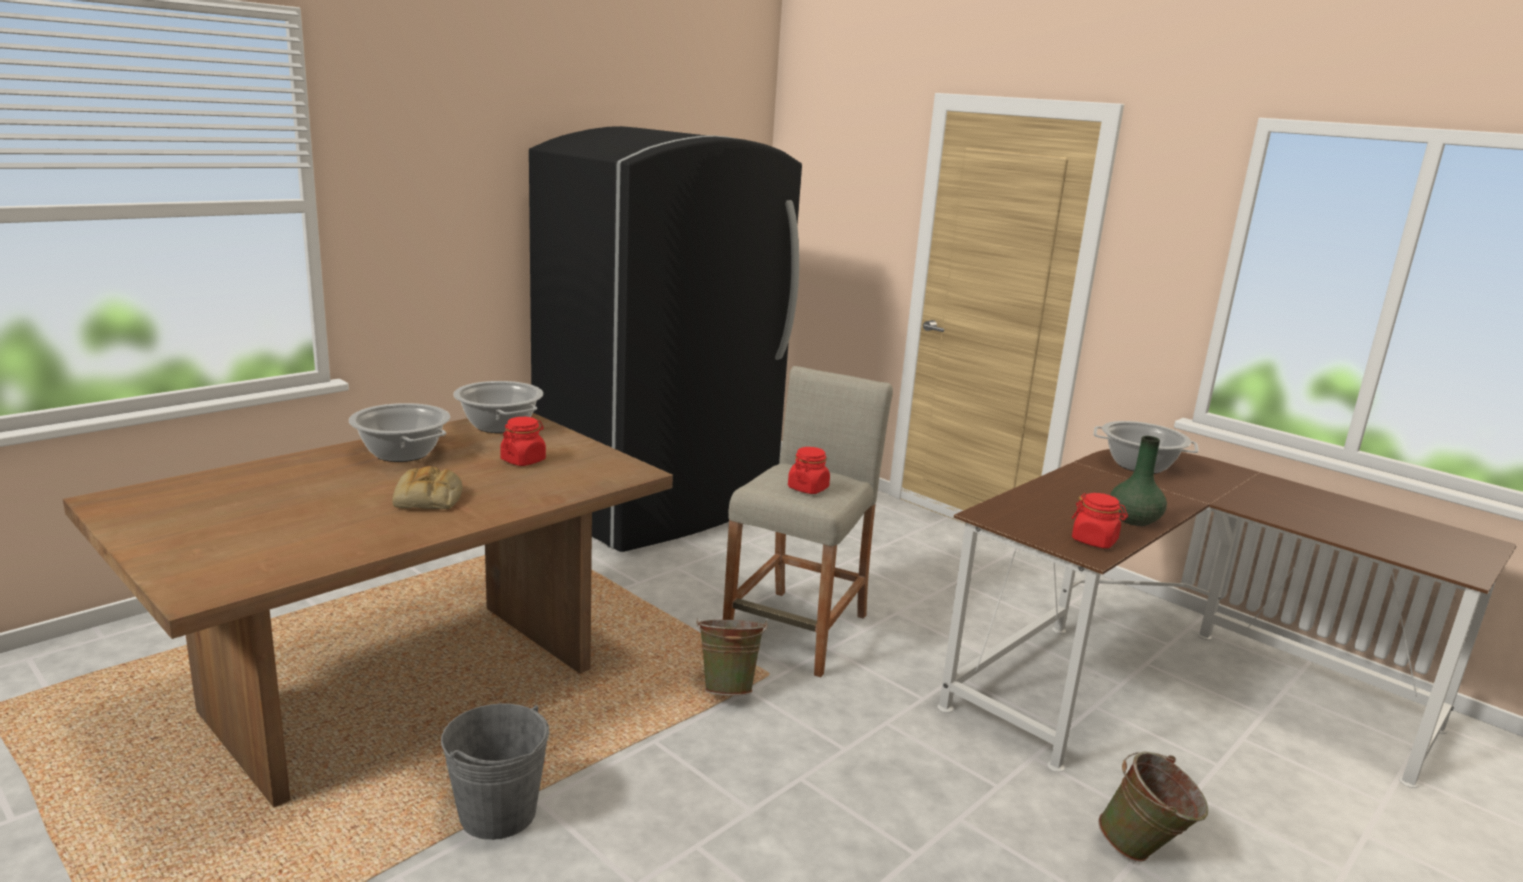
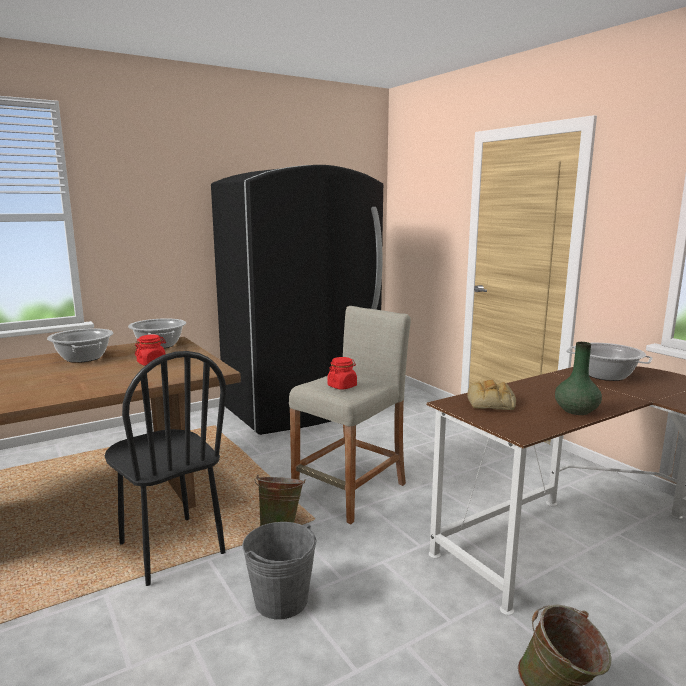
camera: 15 degrees right, 5 degrees down
(429, 499) = (68, 382): bread -> bread (491, 403)
(498, 813) = (74, 600): grey bucket -> grey bucket (281, 600)
(591, 732) = (170, 549): none -> black chair
(1094, 541) = (531, 424): red jar -> none

